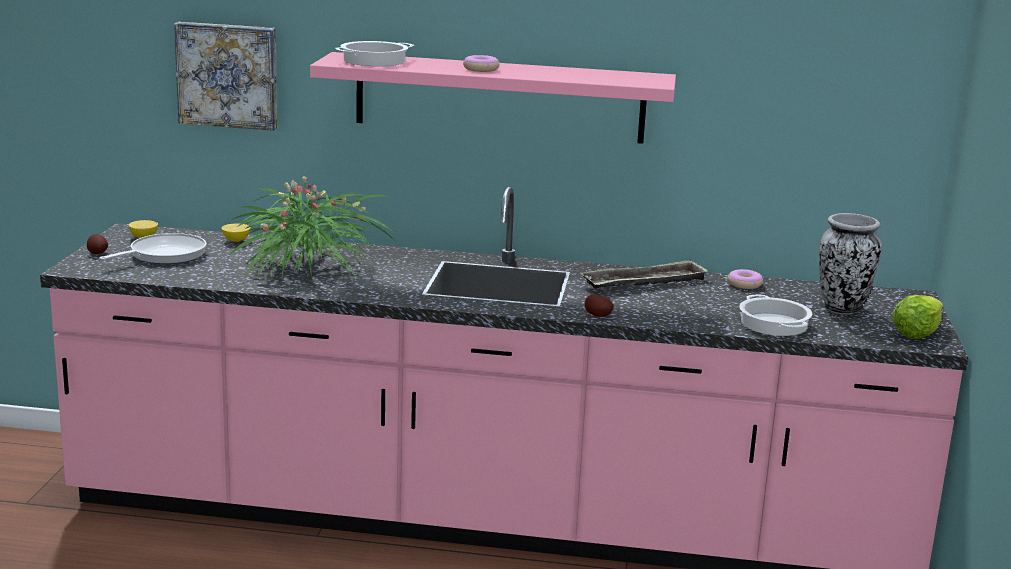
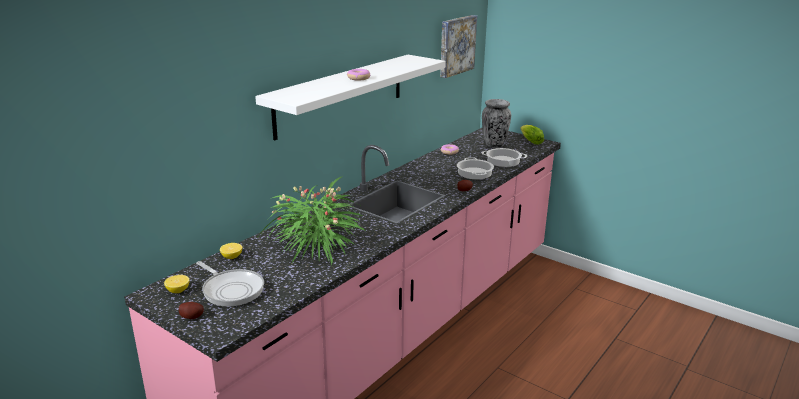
camera: 60 degrees left, 5 degrees up
(163, 255) = (231, 290): frying pan -> frying pan turned 150 degrees clockwise
(228, 75) = (190, 138): picture -> picture (456, 45)
(374, 61) = (304, 92): cooking pot -> cooking pot (475, 173)
(499, 98) = (341, 94): pink shelf -> white shelf
(644, 282) = (428, 169): tray -> none

